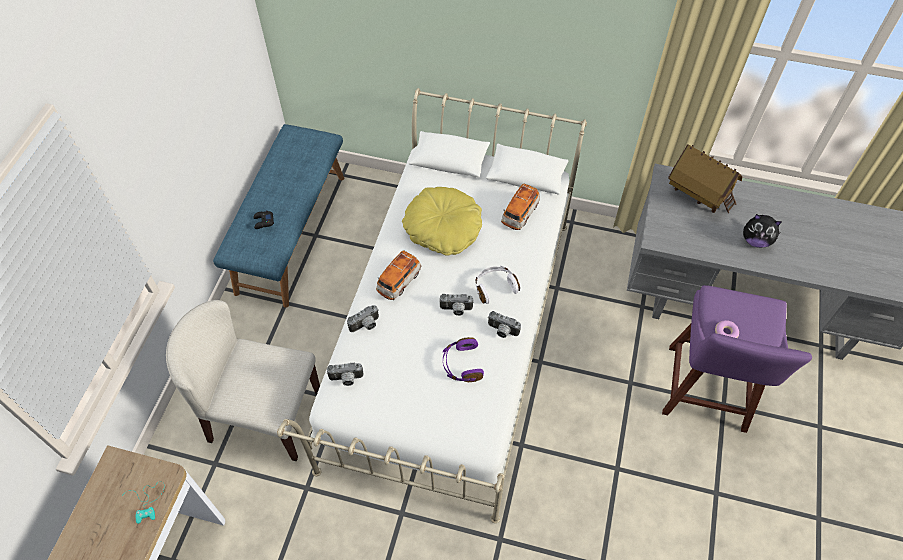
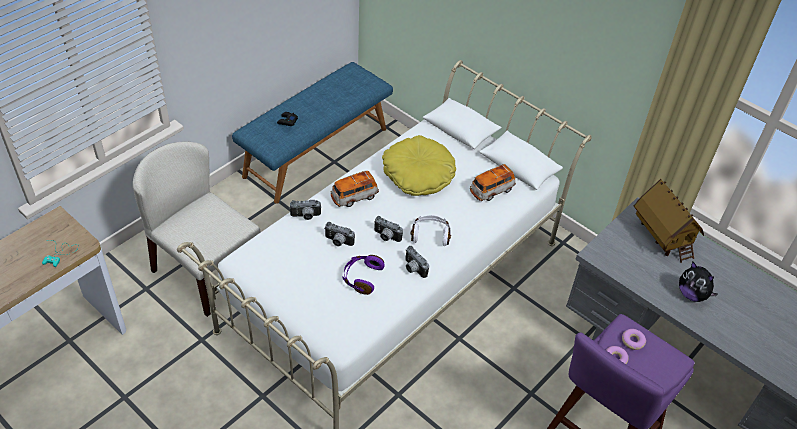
camera: 25 degrees right, 10 degrees down
(346, 379) = (263, 247): camera -> camera (338, 242)
(729, 308) = (633, 341): none -> donut

